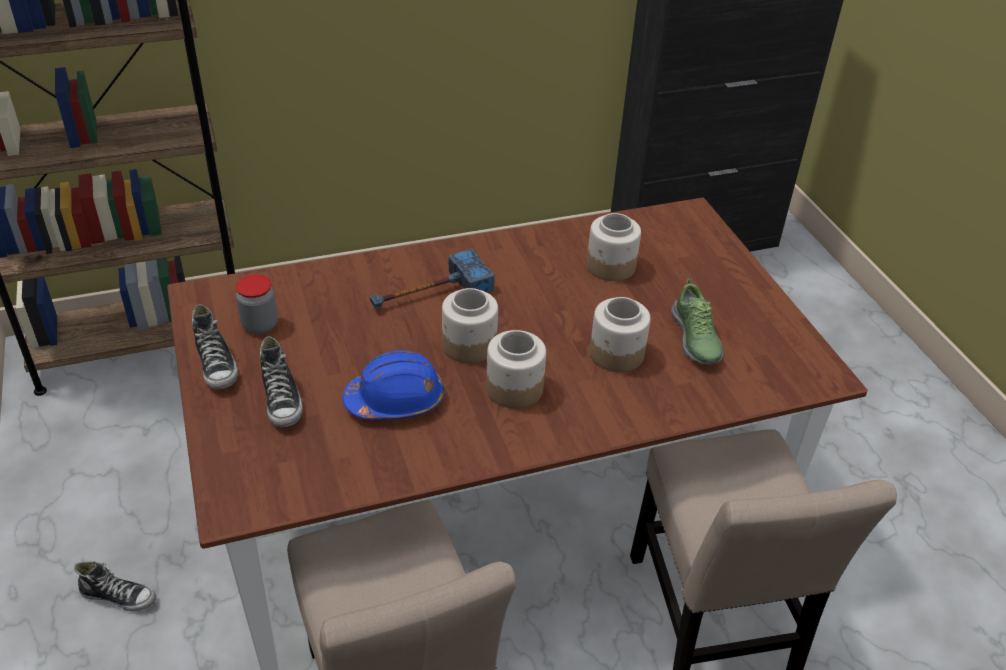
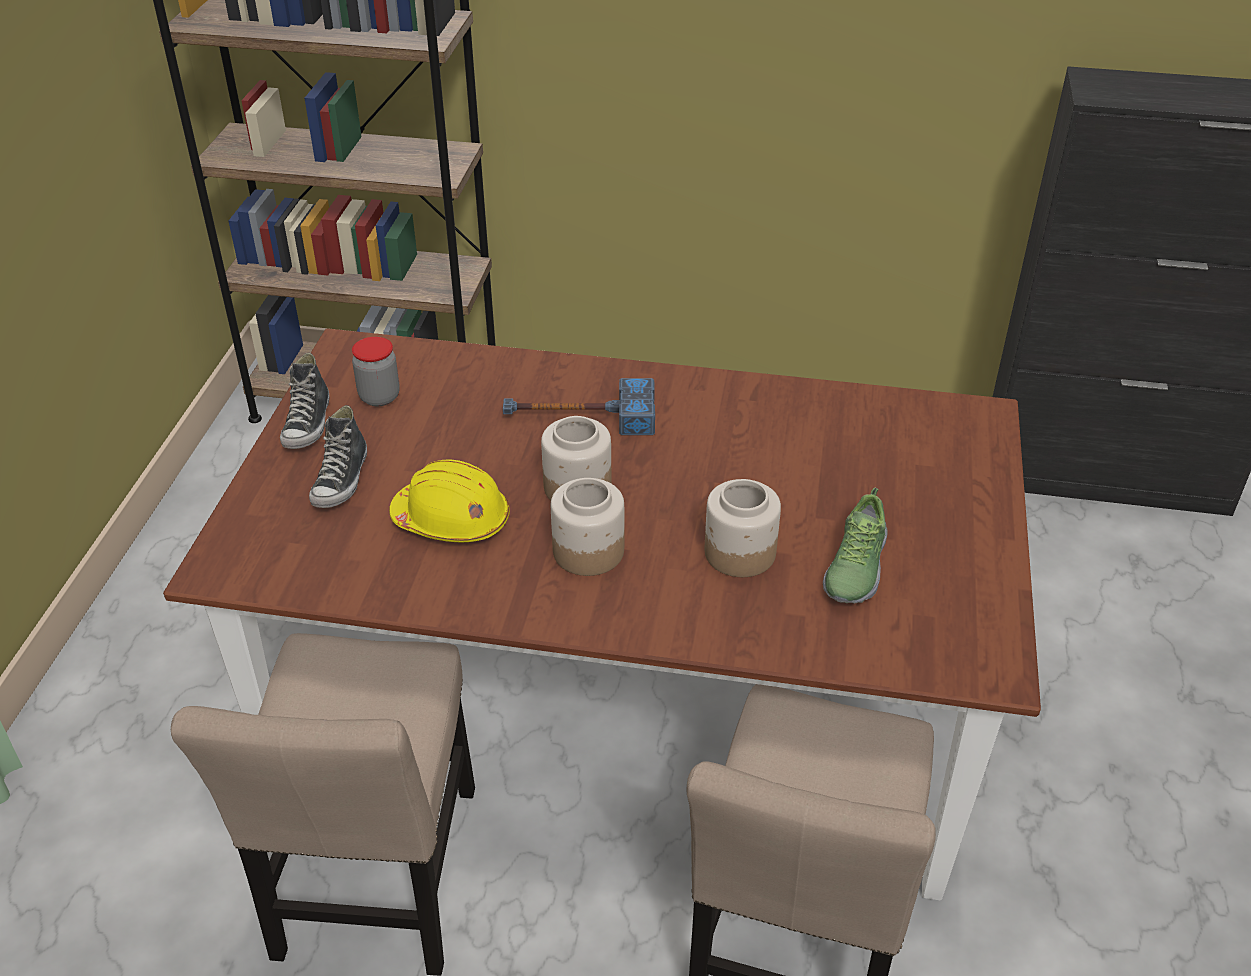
camera: 30 degrees right, 0 degrees up
(119, 596) = (198, 648): shoe -> none
(396, 400) = (452, 520): blue hard hat -> yellow hard hat
(611, 267) = (818, 450): jar -> none

